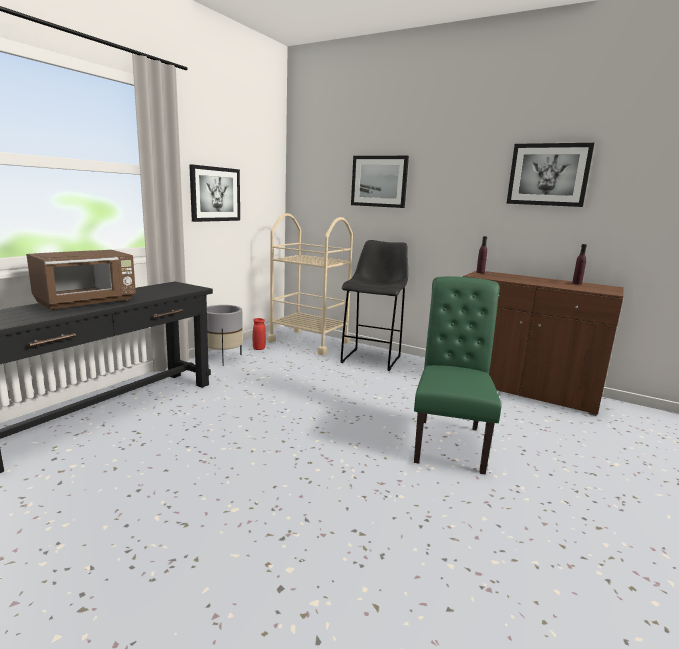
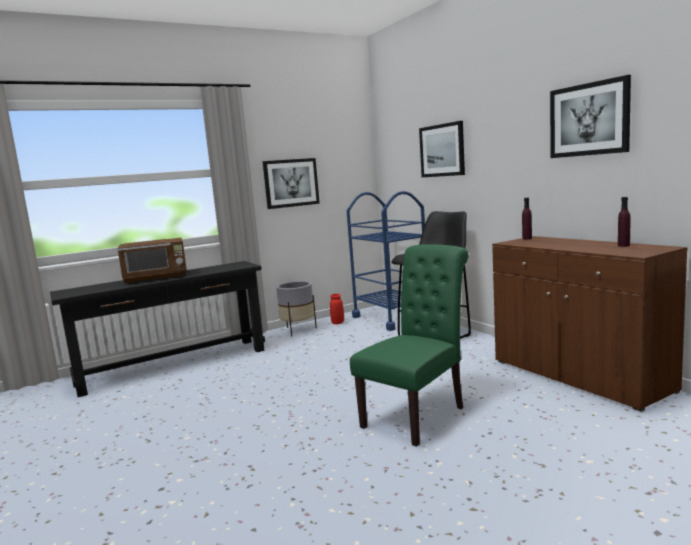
camera: 30 degrees right, 5 degrees down
(309, 342) = (391, 318): beige cart -> blue cart

